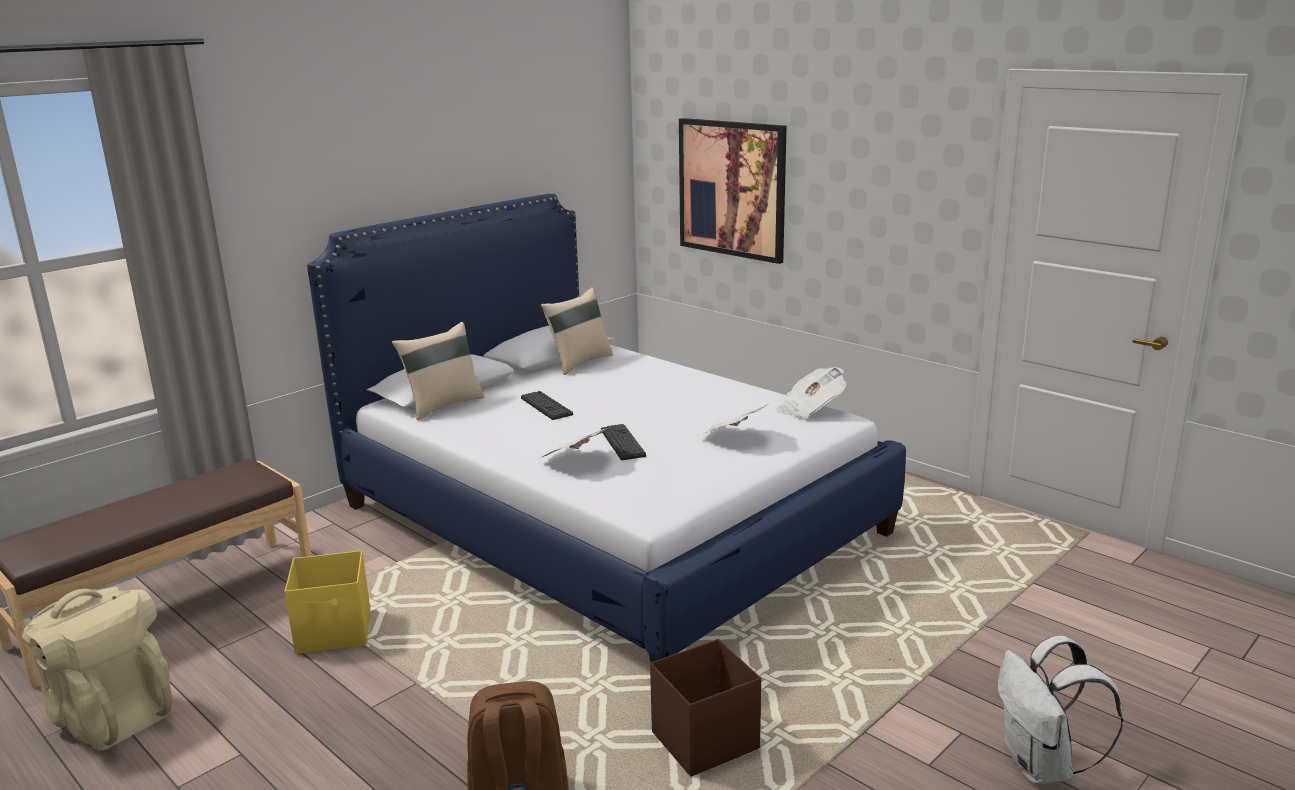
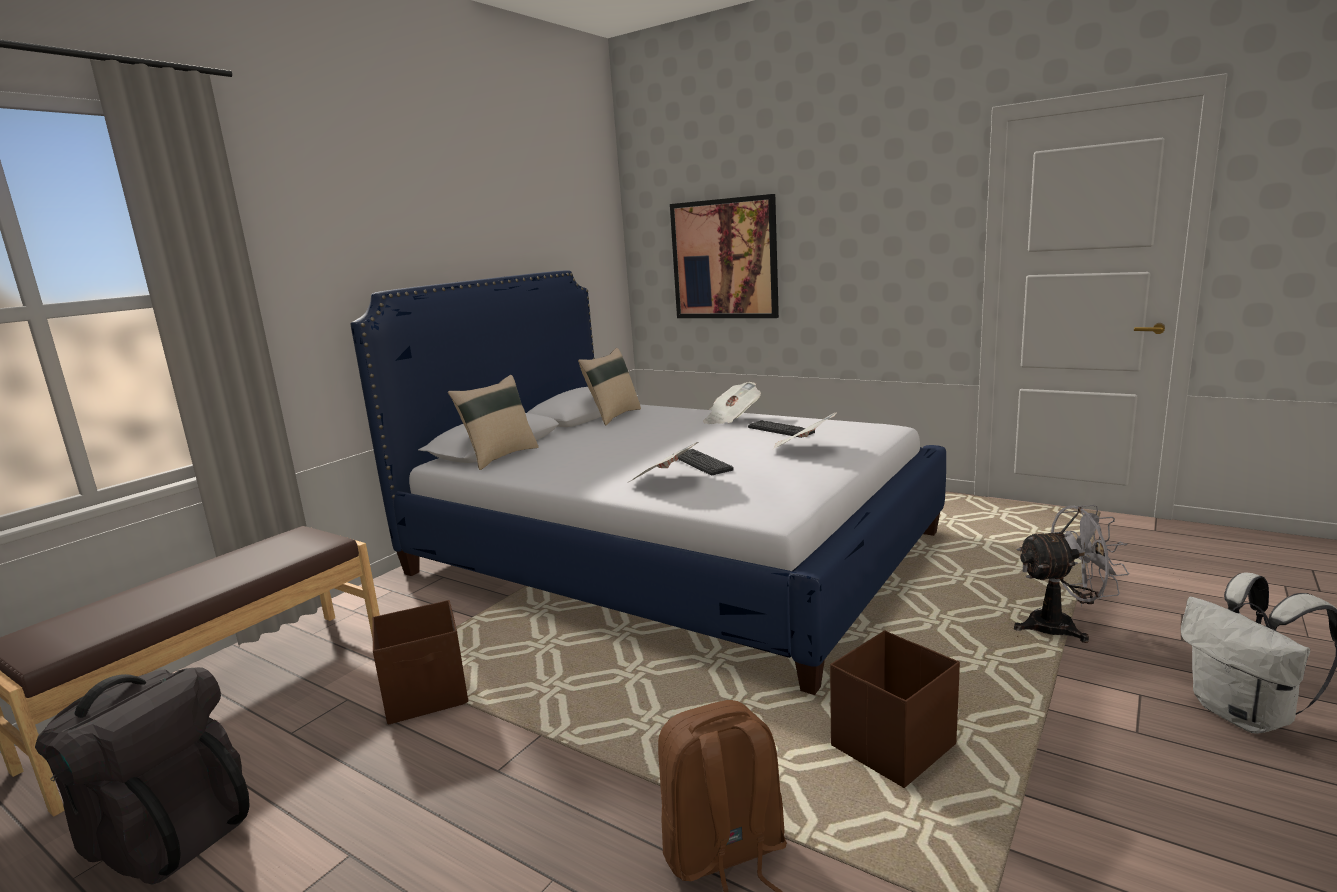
camera: 10 degrees left, 5 degrees down
(112, 714) = (166, 833): beige backpack -> black backpack
(335, 632) = (427, 694): yellow storage box -> brown storage box
(546, 406) = (604, 446): keyboard -> keyboard (780, 430)
(810, 409) = (853, 424): newspaper -> newspaper (731, 419)
(942, 655) = (1062, 626): none -> grey fan

